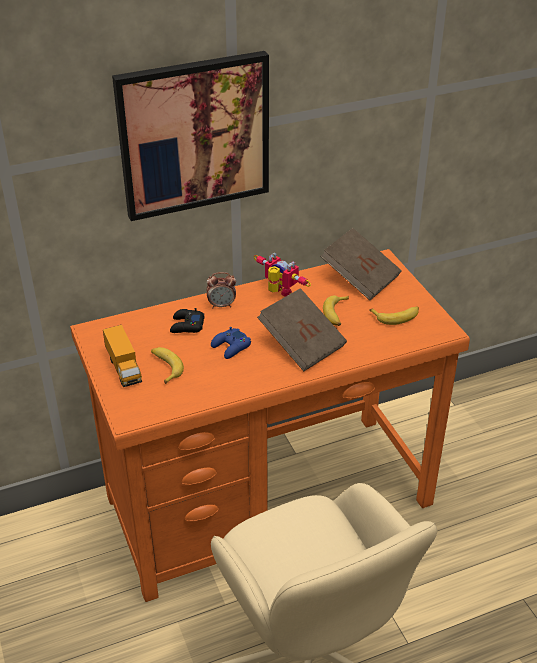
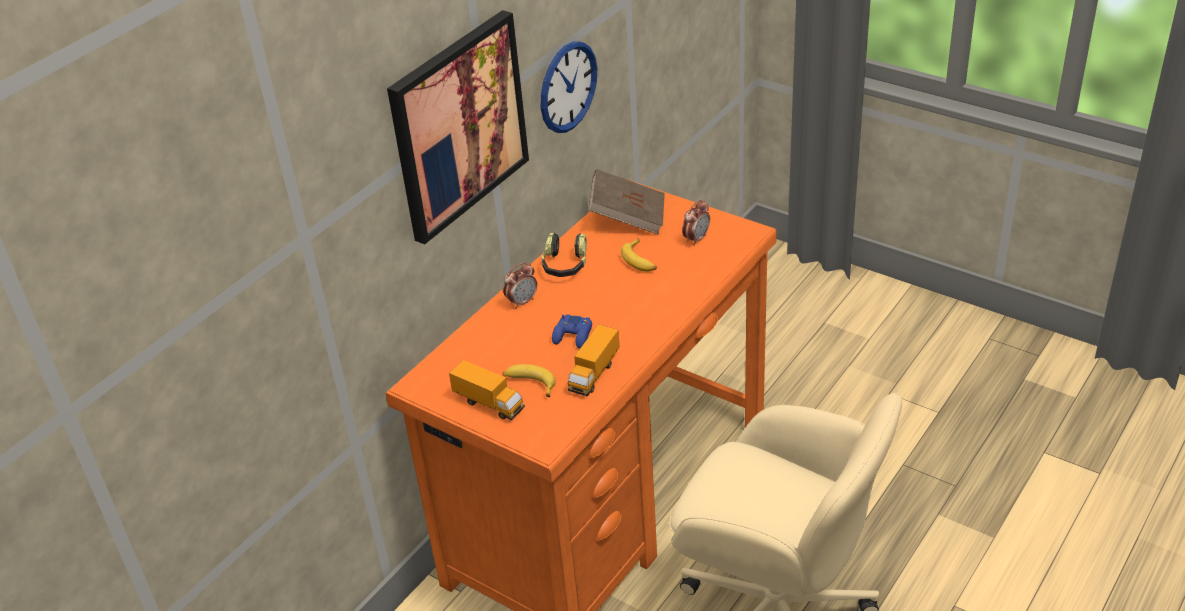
camera: 30 degrees left, 0 degrees up
(186, 326) = (508, 336): black game controller -> none
(216, 383) = (594, 374): none -> toy truck
(278, 293) = (565, 265): toy robot -> headphones
(302, 344) = (636, 302): brown book -> none
(336, 145) = (568, 87): none -> wall clock
(396, 317) = (696, 239): banana -> alarm clock

